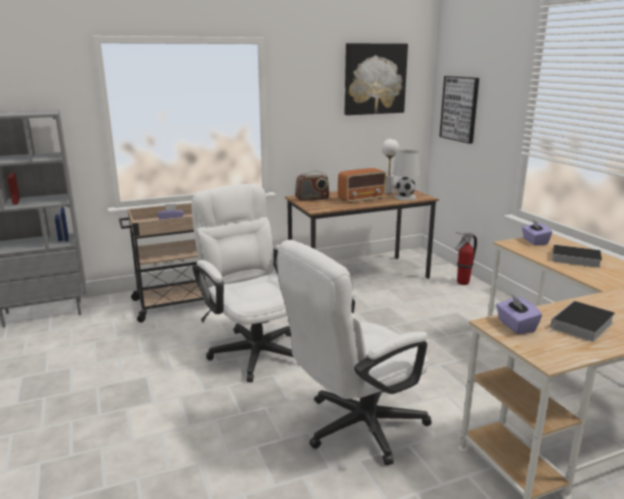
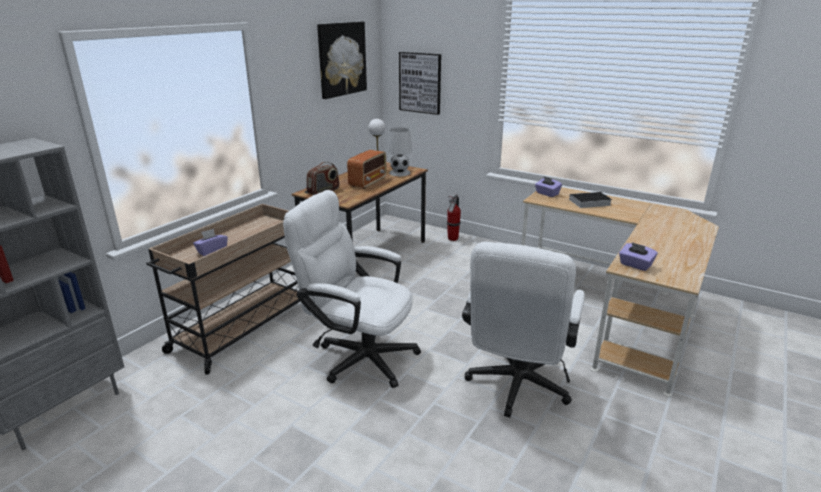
camera: 35 degrees left, 5 degrees up
(581, 325) = (664, 252): book -> none

